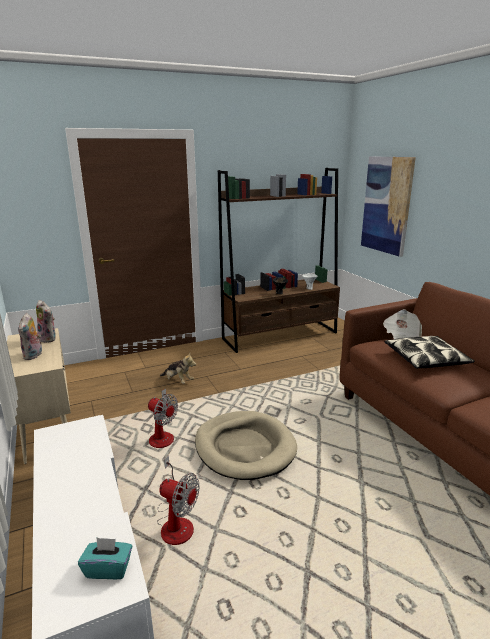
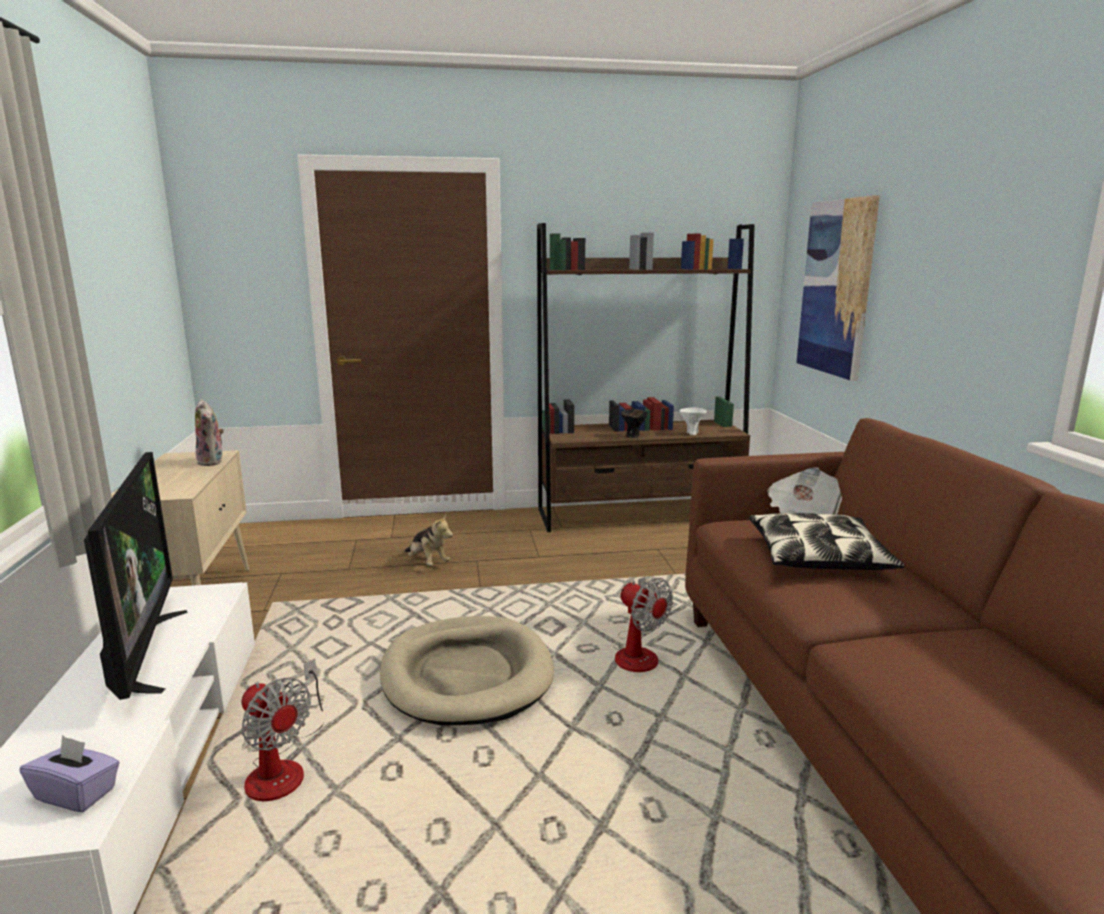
camera: 15 degrees right, 5 degrees down
(34, 356) = (170, 480): plush toy -> none
(74, 473) = (141, 653): none -> television
(108, 568) = (77, 793): turquoise tissue box -> purple tissue box
(162, 435) = (351, 636): fan -> fan (637, 652)

